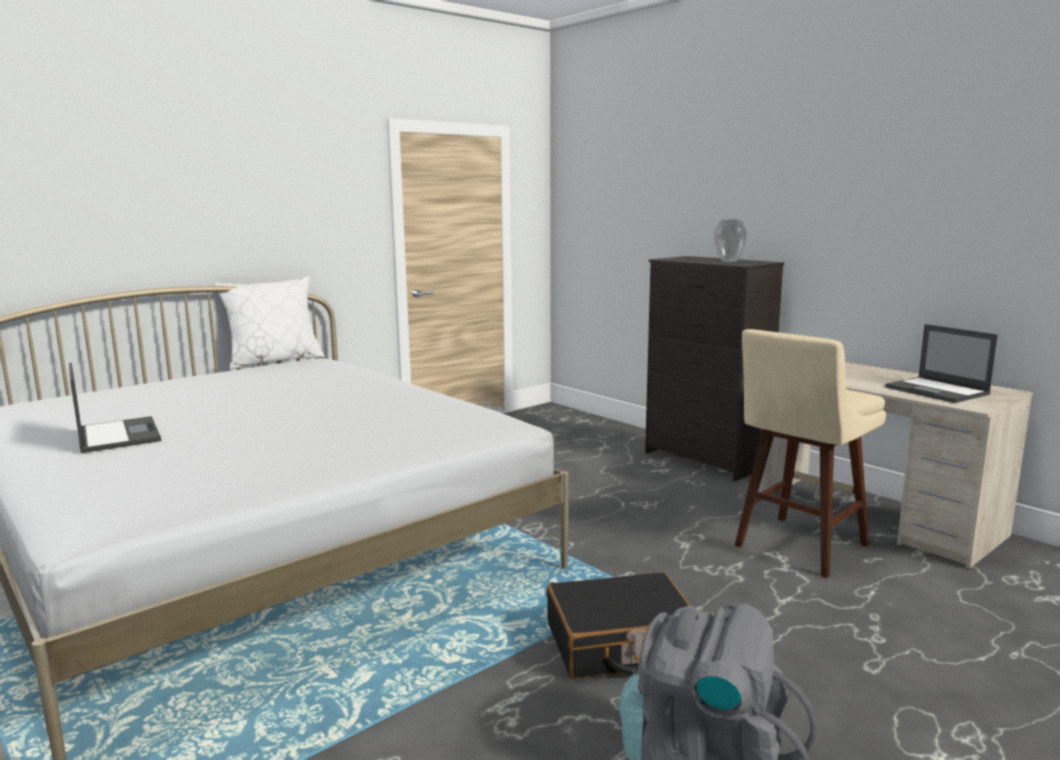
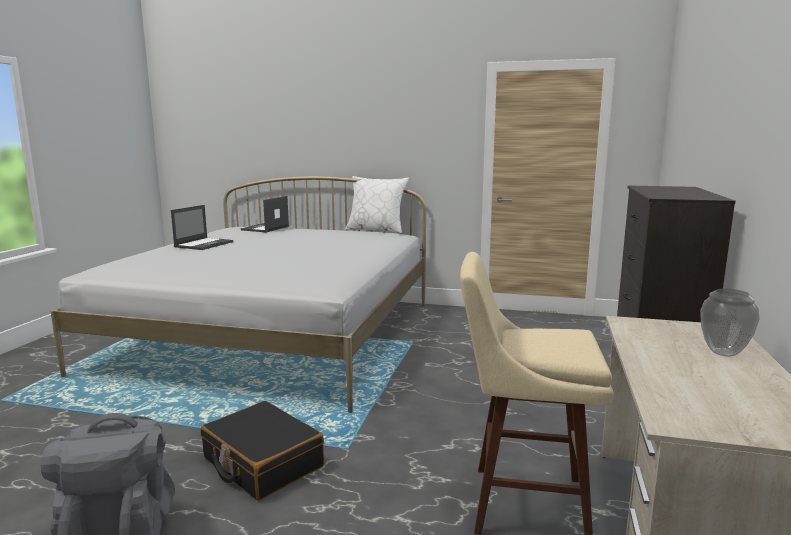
camera: 55 degrees right, 0 degrees up
(728, 261) = (678, 193): vase -> vase (722, 352)
(938, 391) = (711, 396): laptop -> laptop (265, 228)

